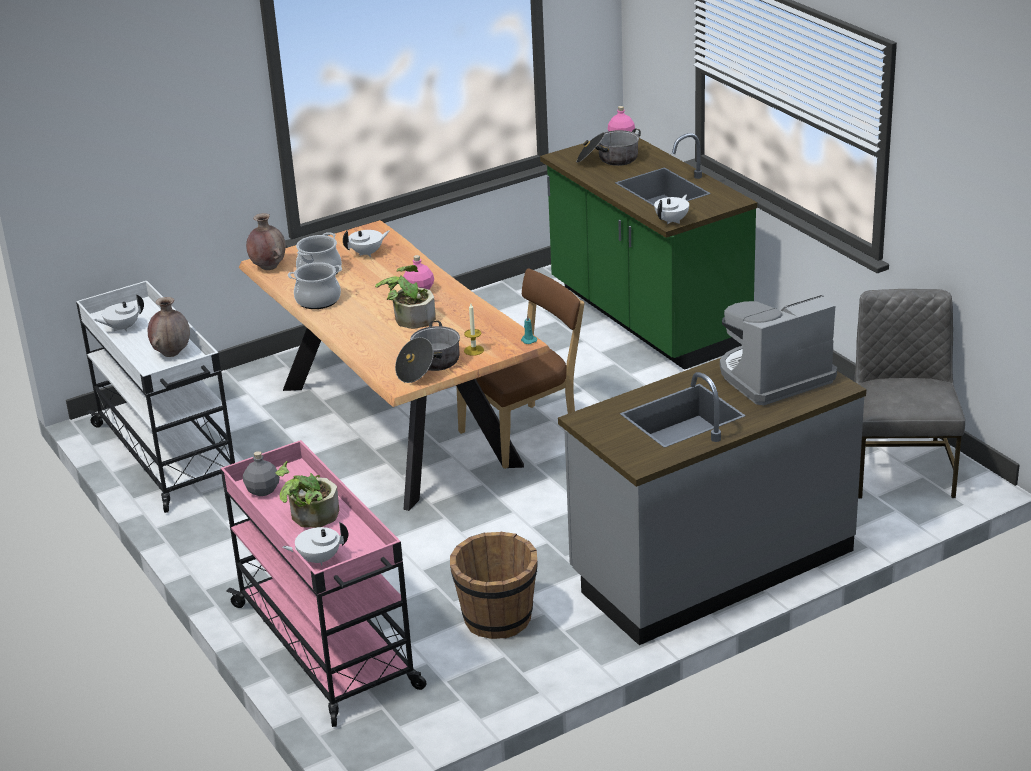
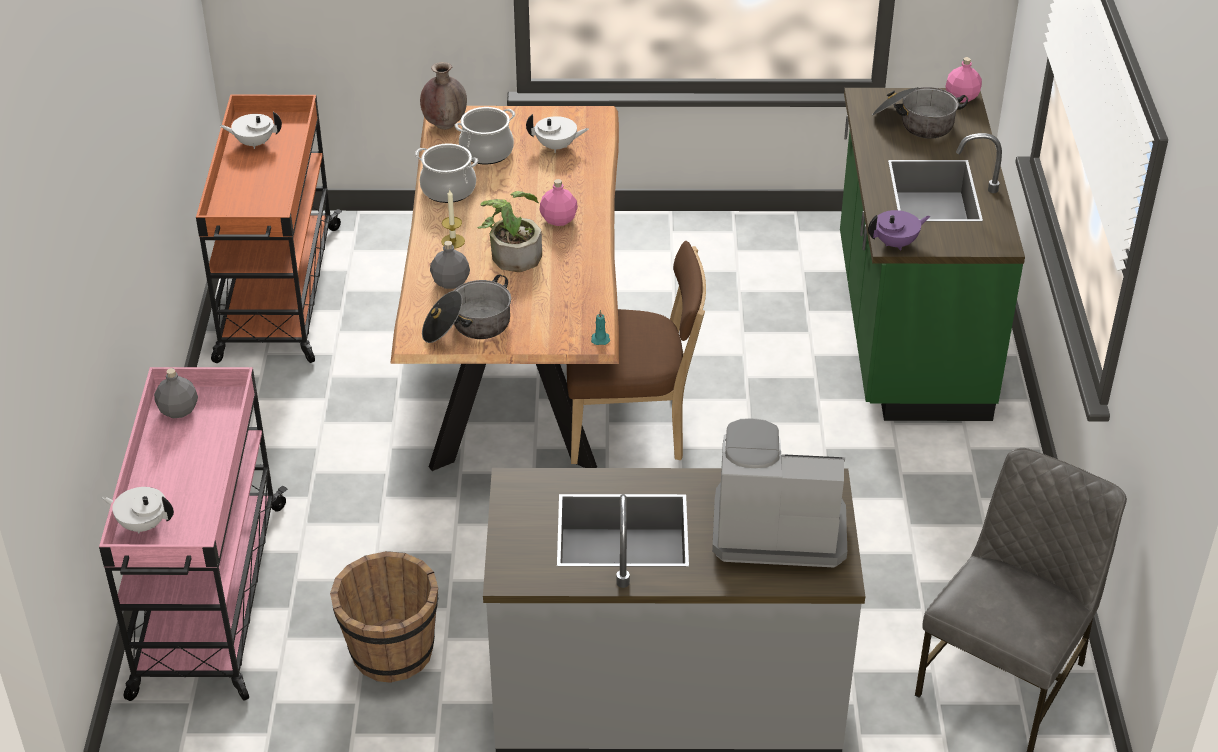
camera: 30 degrees right, 10 degrees up
(168, 456) = (278, 294): white cart -> orange cart
(172, 353) = (267, 195): brown vase -> none
(309, 517) = (185, 467): potted plant -> none
(385, 347) = (450, 282): none -> grey bottle
(474, 350) = (532, 327): candle -> candle (453, 241)
(672, 221) = (896, 243): white teapot -> purple teapot

